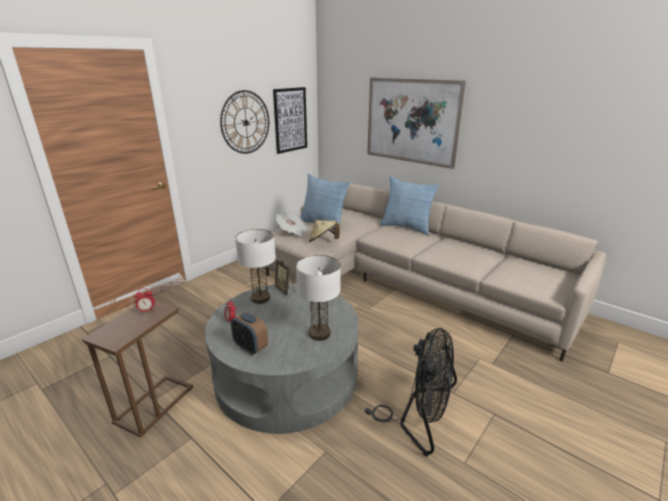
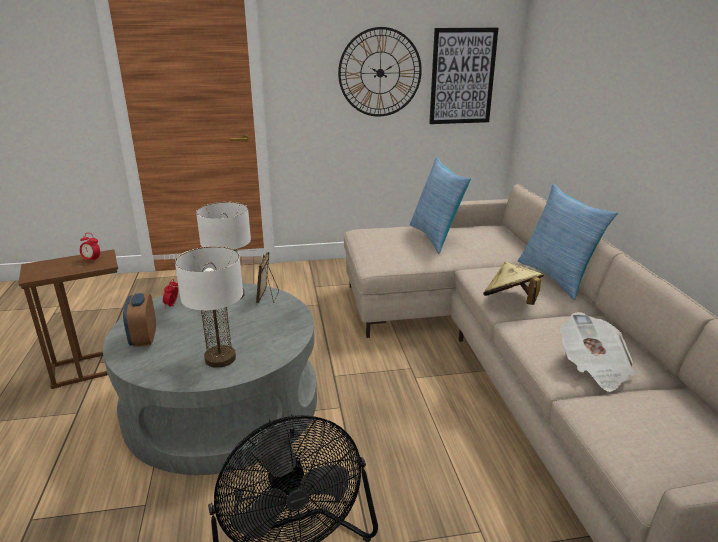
camera: 40 degrees right, 0 degrees up
(292, 232) = (381, 235): newspaper -> newspaper (593, 368)
(323, 241) = (399, 257): beige hat -> beige hat (511, 302)
(411, 121) = (620, 92): picture -> none

